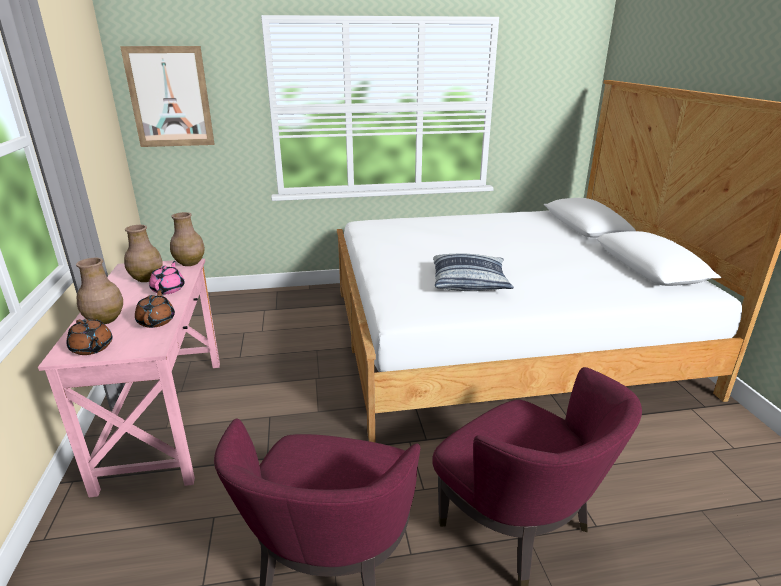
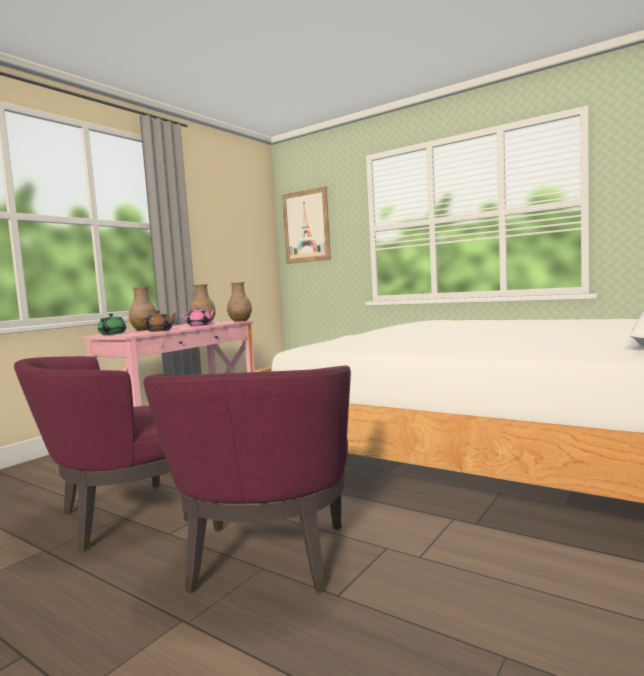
camera: 45 degrees right, 20 degrees down
(92, 348) = (112, 334): brown teapot -> green teapot
(470, 282) = (413, 339): pillow -> none

